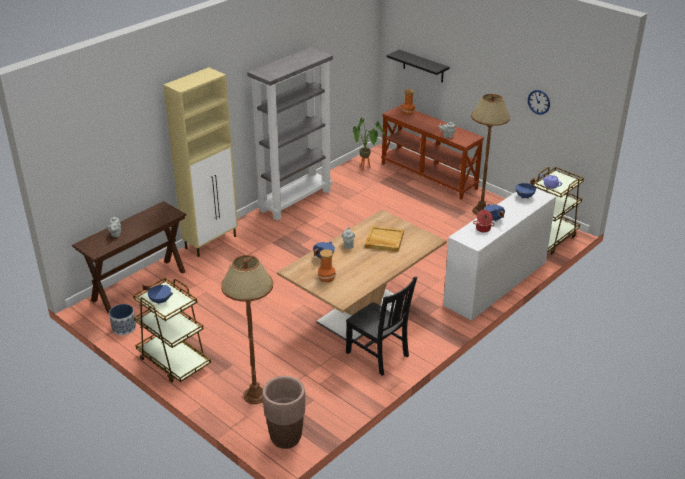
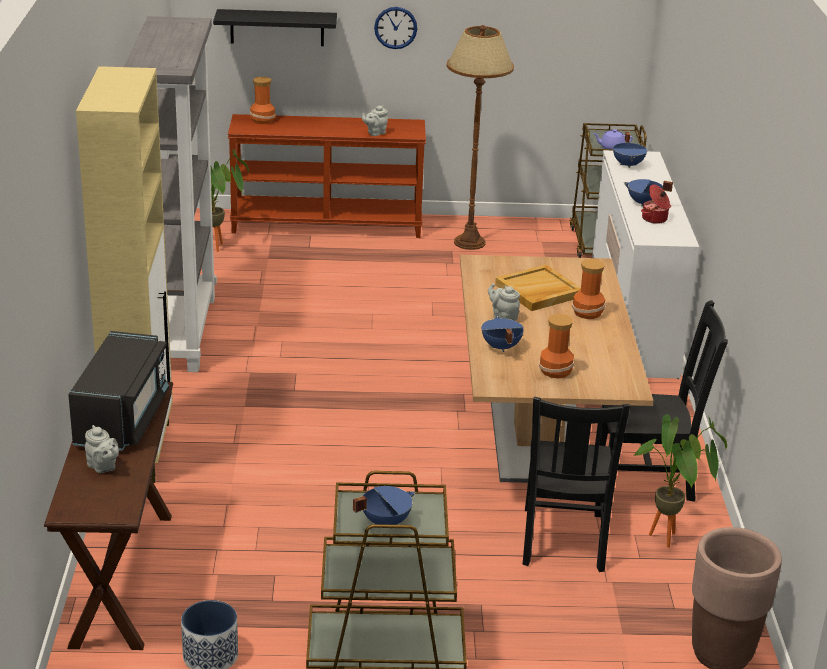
camera: 45 degrees left, 5 degrees down
(148, 219) = (122, 418): none -> black microwave
(255, 395) = (585, 626): brown floor lamp -> none
(300, 359) = (563, 541): none -> black chair
(343, 385) = (670, 541): none -> potted plant
(387, 260) = (588, 313): none -> vase
(539, 102) = (526, 26): wall clock -> wall clock (395, 27)

